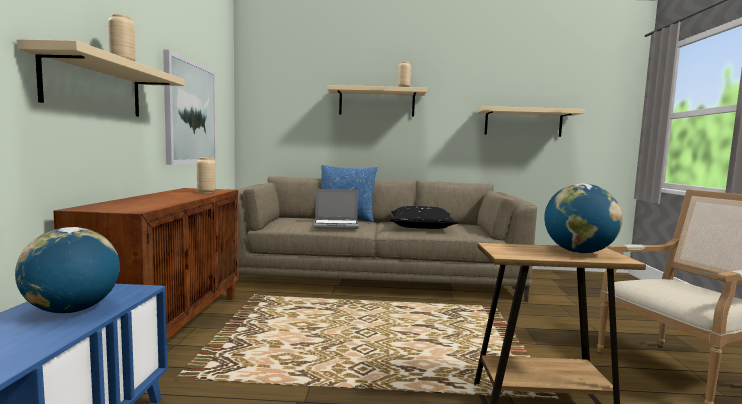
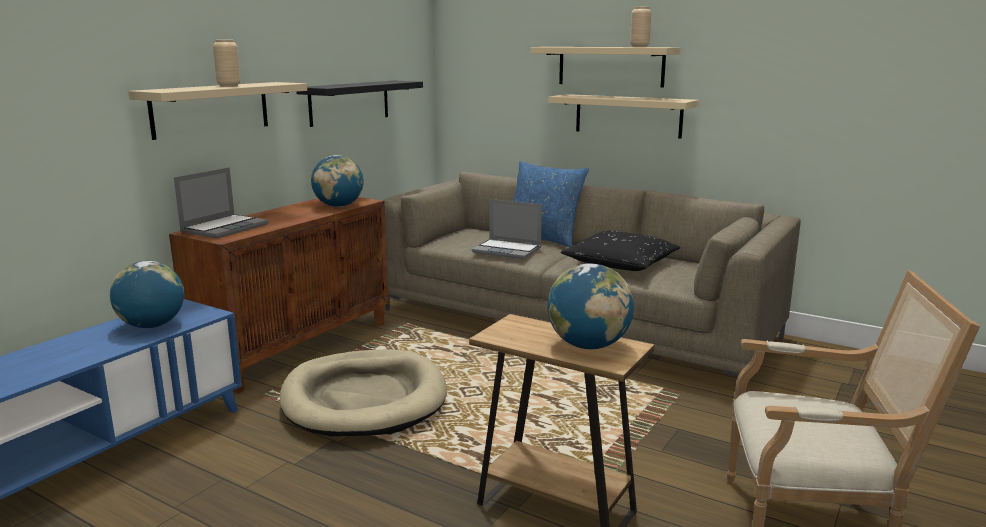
camera: 30 degrees right, 10 degrees up
(118, 205) = (225, 228): none -> laptop
(191, 113) = (349, 102): picture -> black shelf
(206, 192) = (339, 206): beige vase -> globe
(285, 358) = (364, 399): none -> beige dog bed
(523, 123) = (846, 99): beige shelf -> beige shelf (628, 115)

